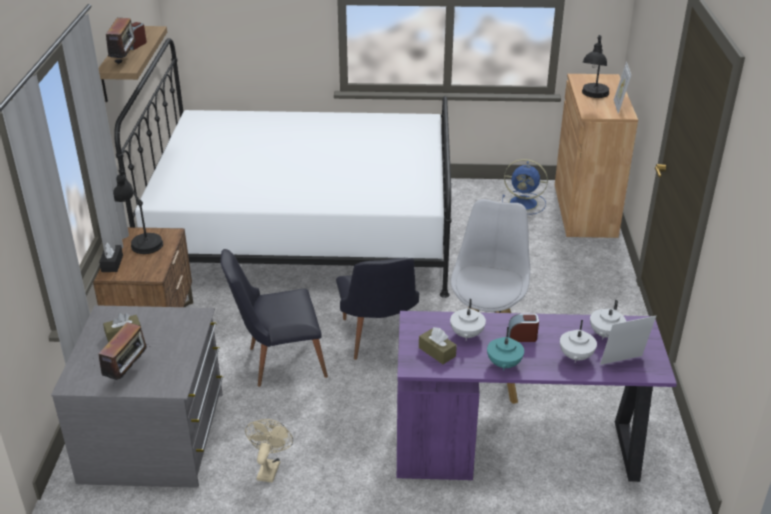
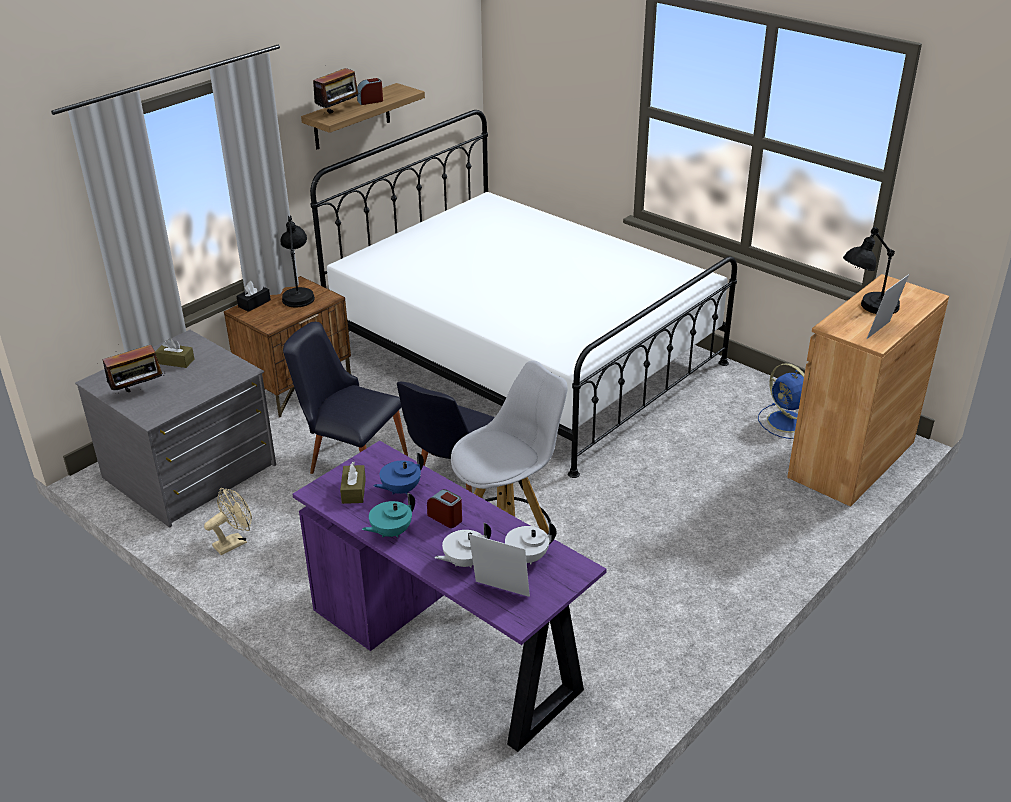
camera: 40 degrees right, 0 degrees up
(466, 335) = (400, 490): white teapot -> blue teapot

